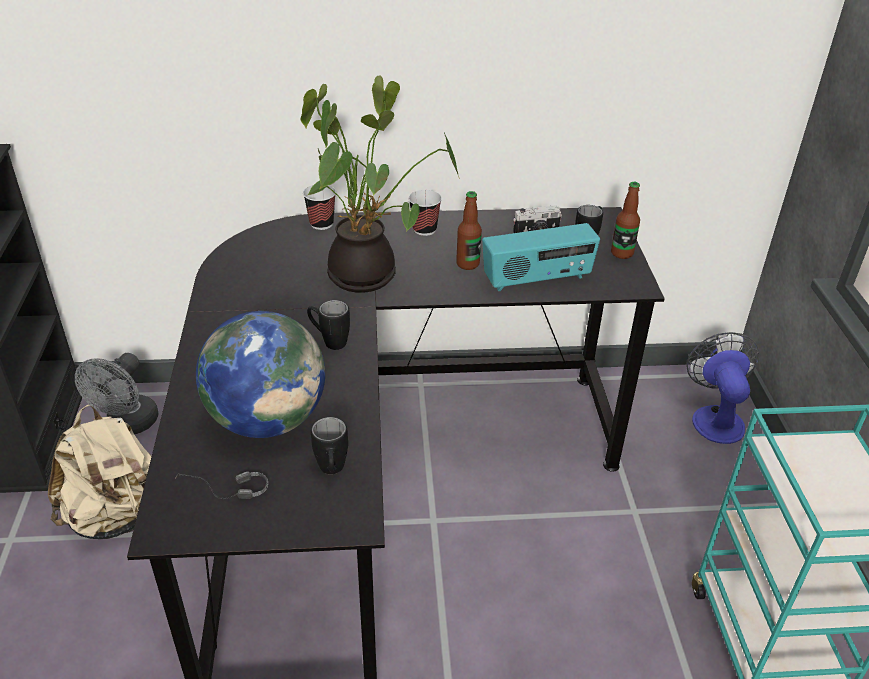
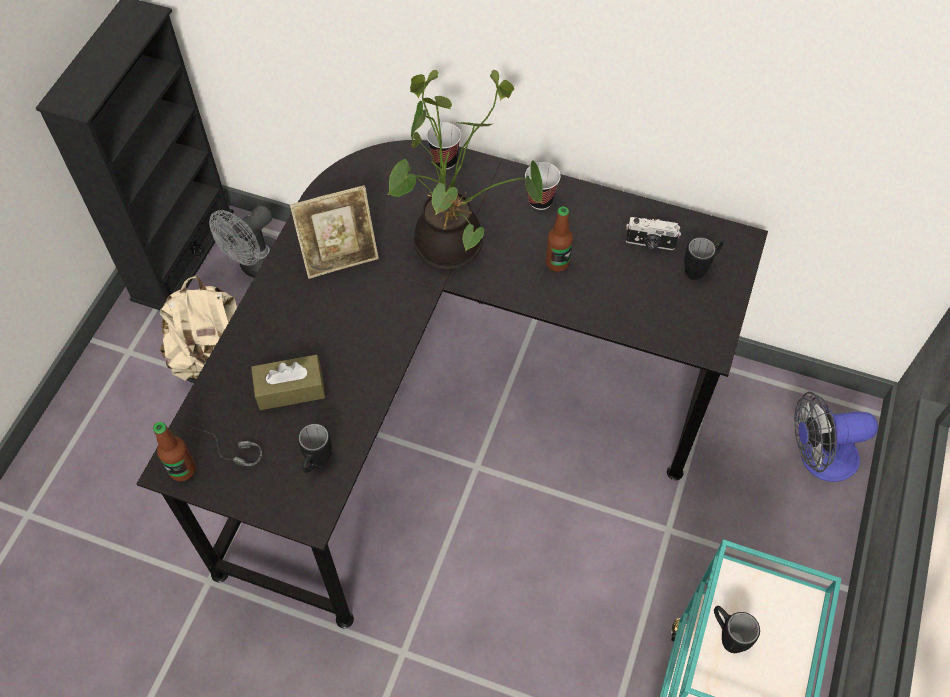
camera: 25 degrees right, 20 degrees up
(261, 309) = (340, 258): none -> picture frame
(267, 419) = (290, 389): globe -> brown tissue box
(329, 341) = (380, 318): black mug -> black mug (727, 635)
(537, 280) = (614, 307): radio -> none
(622, 253) = (724, 299): bottle -> bottle (182, 470)
(715, 417) = (818, 458): fan -> fan turned 120 degrees counterclockwise

